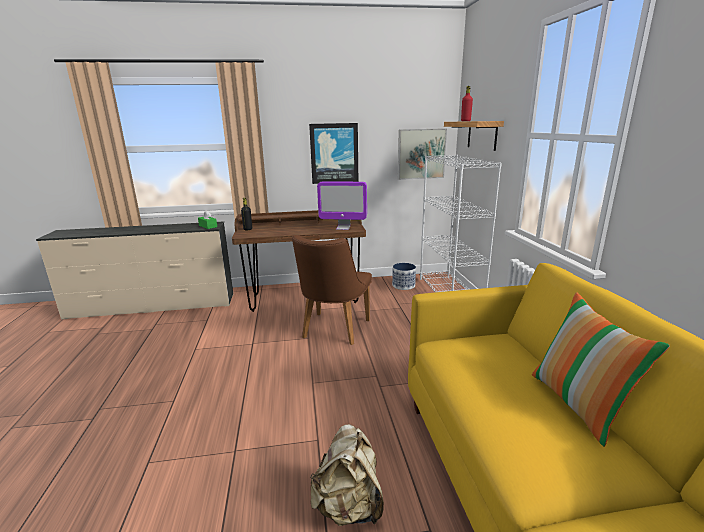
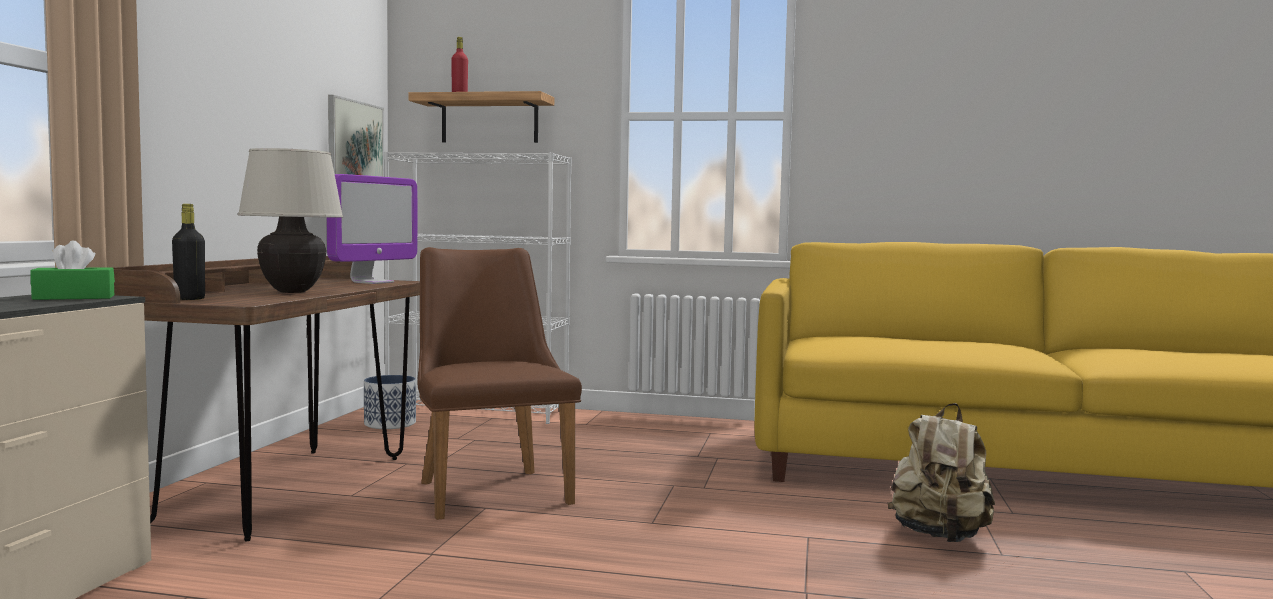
camera: 70 degrees left, 15 degrees down
(287, 230) = (292, 291): none -> beige table lamp
(333, 331) = (488, 488): brown chair -> brown chair turned 150 degrees counterclockwise
(334, 153) = (241, 126): picture -> none
(579, 404) = (949, 339): pillow -> none

